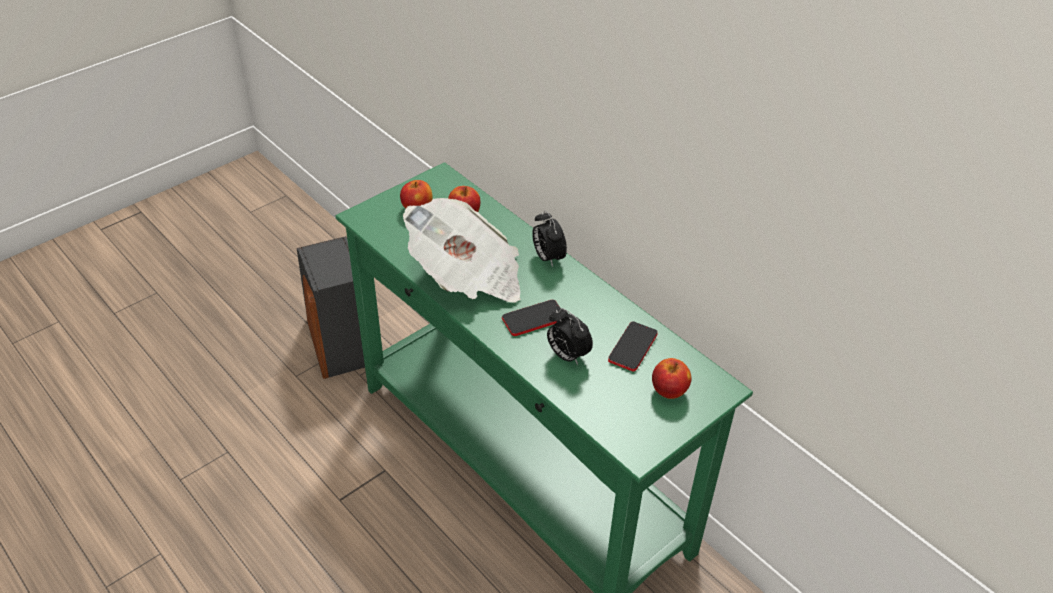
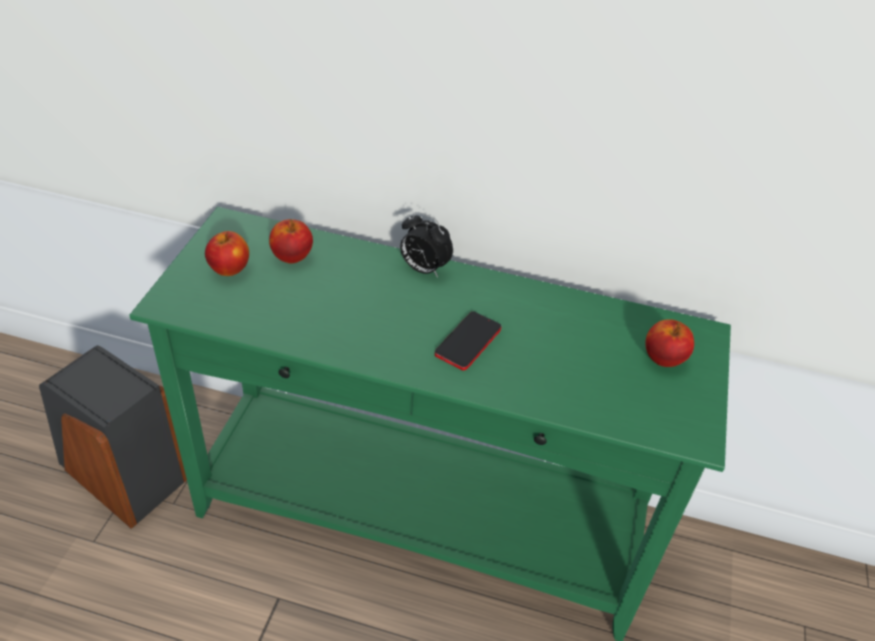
camera: 35 degrees left, 0 degrees up
(467, 276) = (355, 324): newspaper -> none
(567, 355) = (537, 366): alarm clock -> none
(633, 347) = (590, 328): phone -> none

